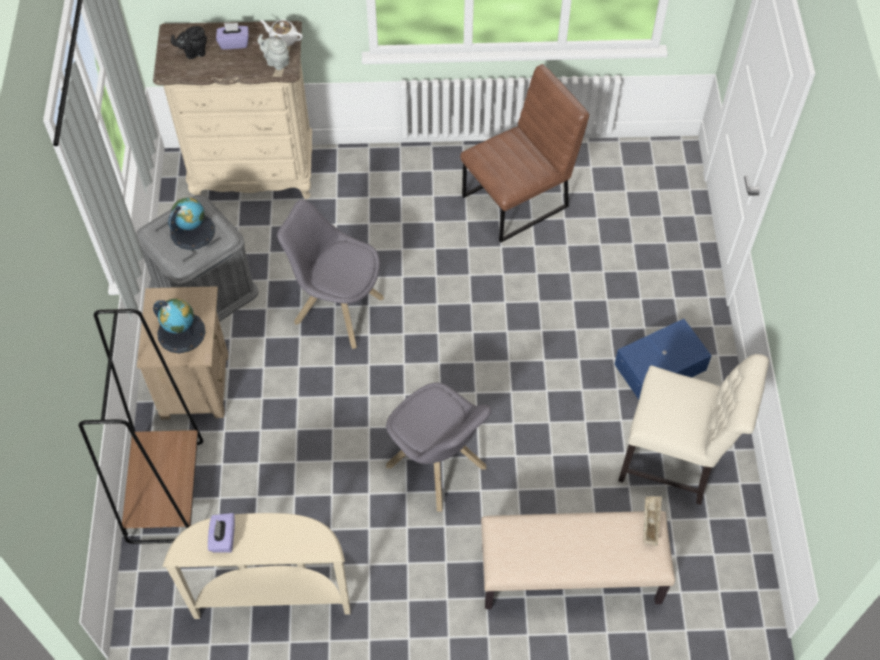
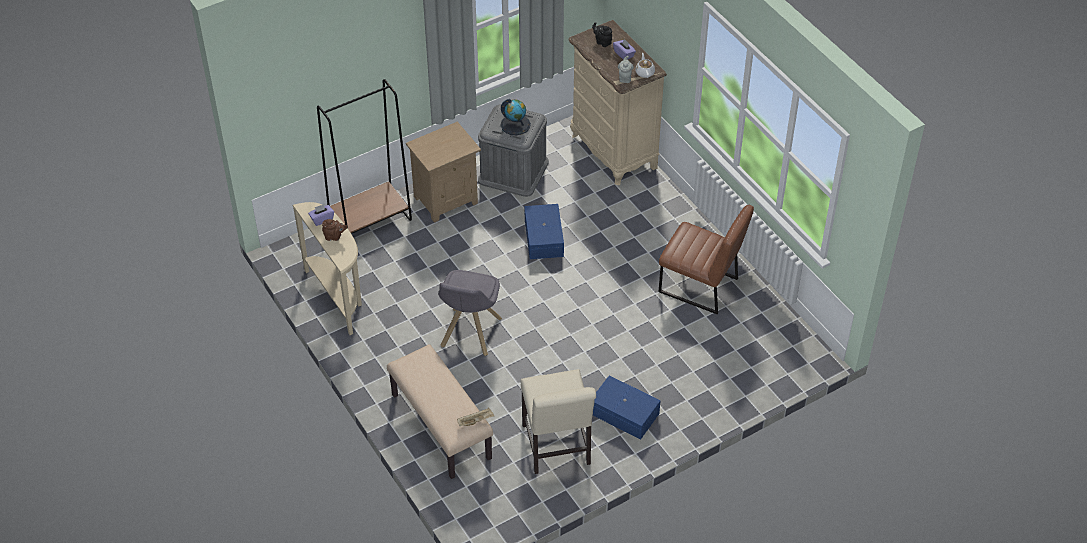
camera: 60 degrees right, 10 degrees down
(181, 332) = (440, 149): globe -> none
(270, 537) = (334, 237): none -> brown teapot
(338, 310) = (544, 237): grey chair -> blue storage box

